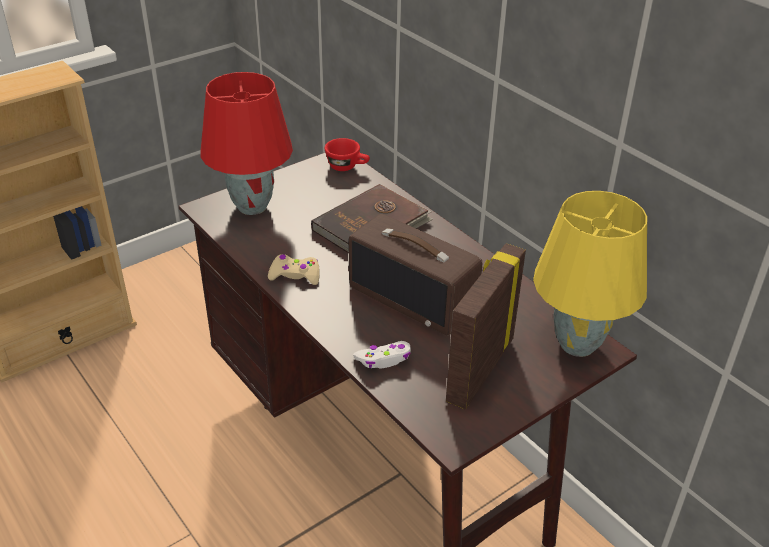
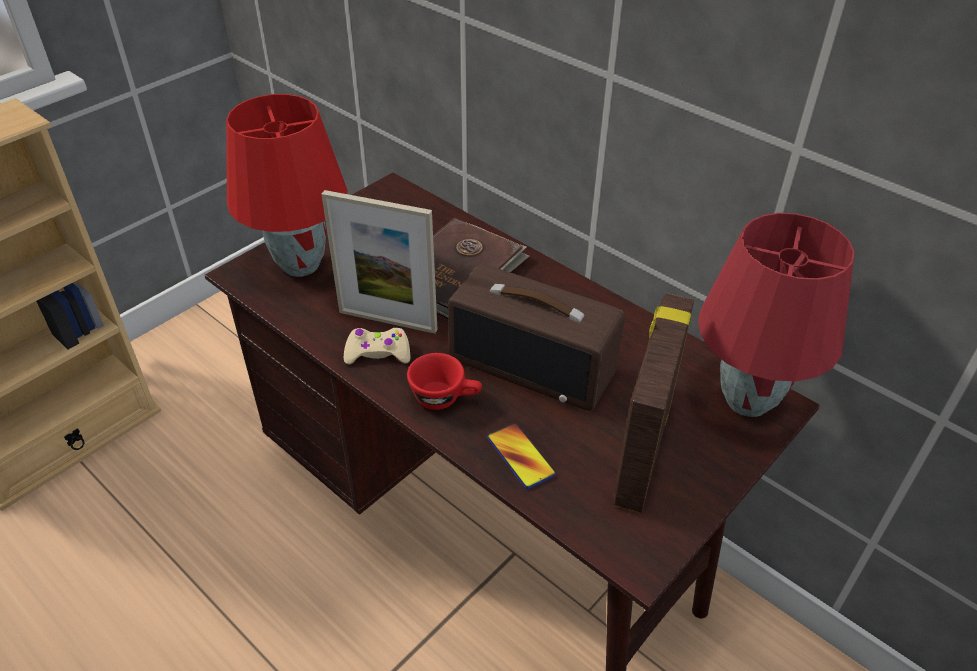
camera: 10 degrees left, 5 degrees up
(308, 253) = (387, 320): none -> picture frame
(347, 167) = (407, 198): red cup -> red cup (445, 397)
(384, 359) = (520, 456): white game controller -> phone
(578, 344) = (747, 400): yellow table lamp -> red table lamp

